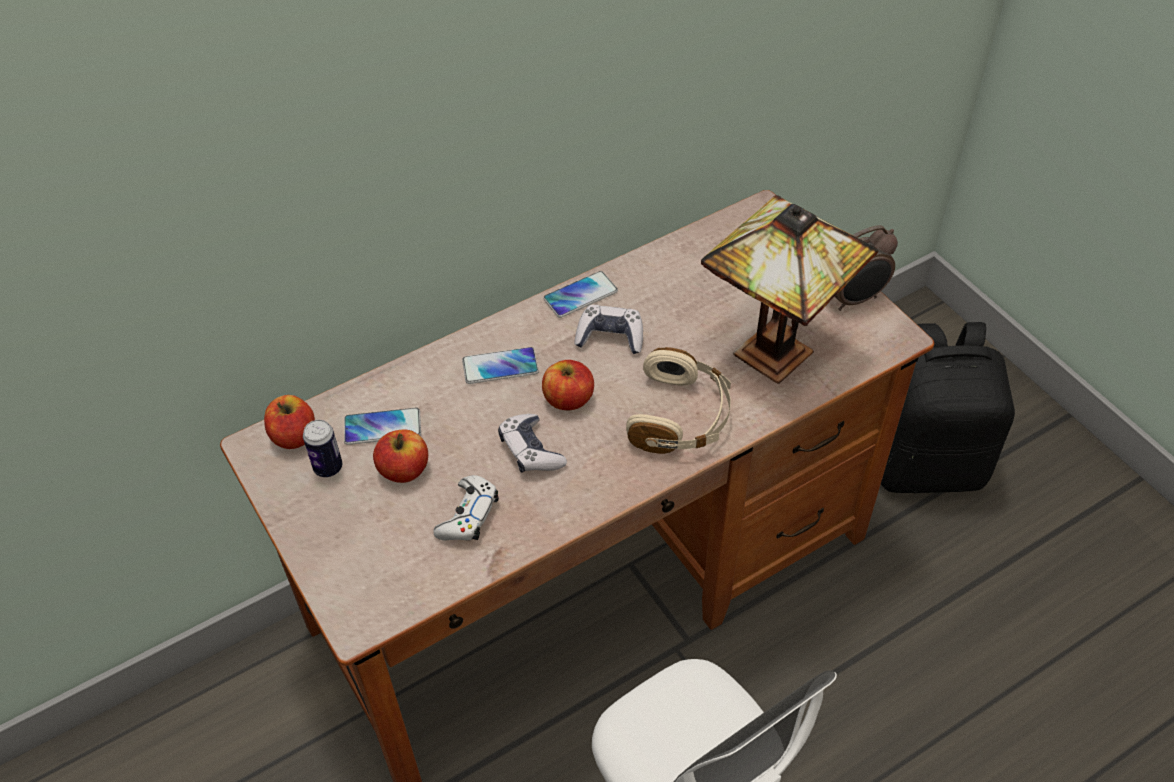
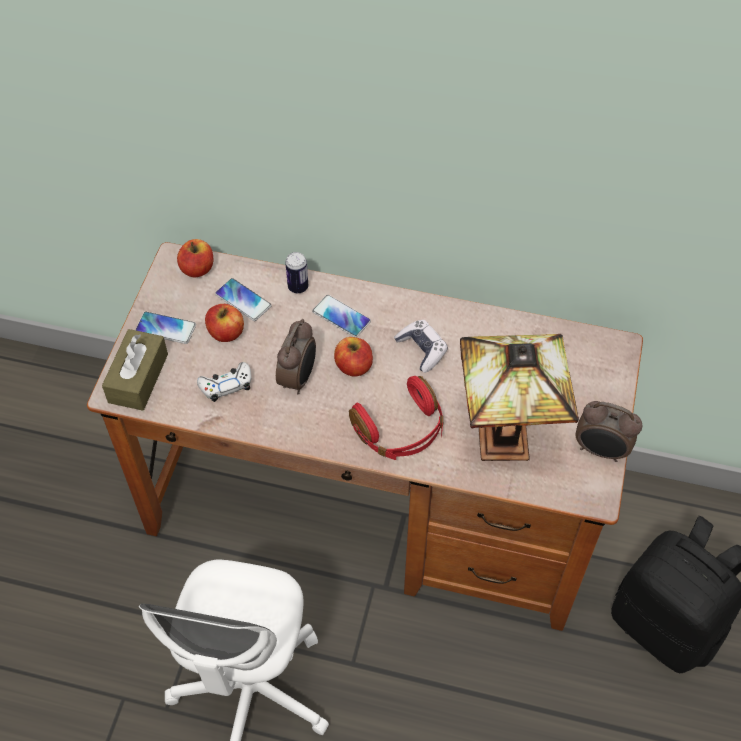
camera: 45 degrees right, 5 degrees up
(328, 468) = (193, 300): can -> can (298, 287)
(365, 586) = (138, 378): none -> brown tissue box
(531, 451) = (298, 378): game controller -> alarm clock
(580, 295) = (436, 311): phone -> phone (166, 328)
(681, 417) = (400, 430): beige headphones -> red headphones

